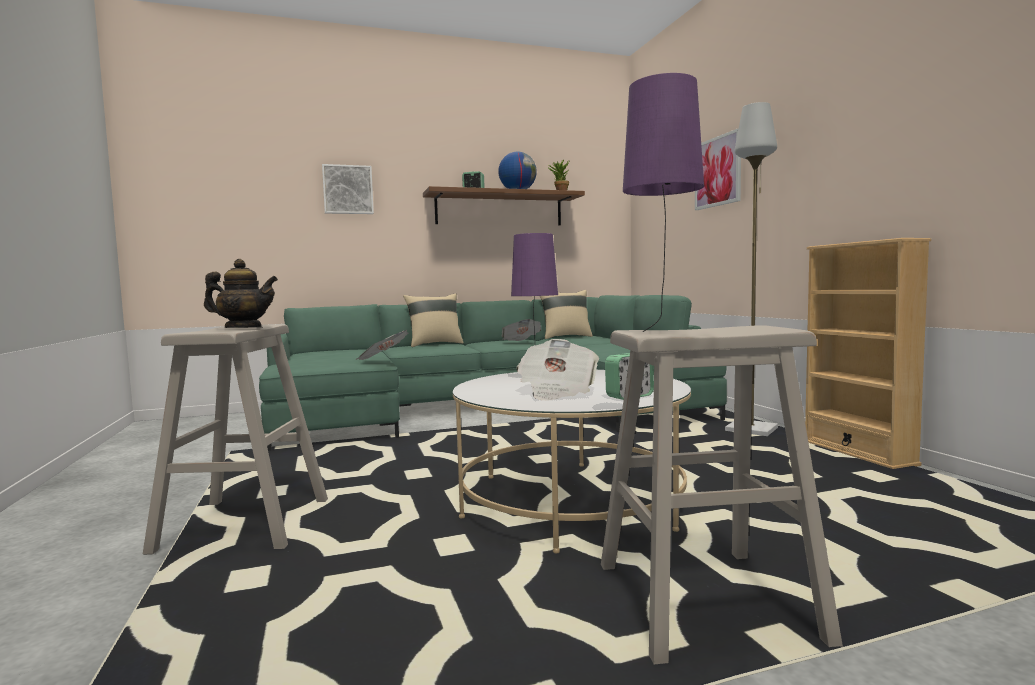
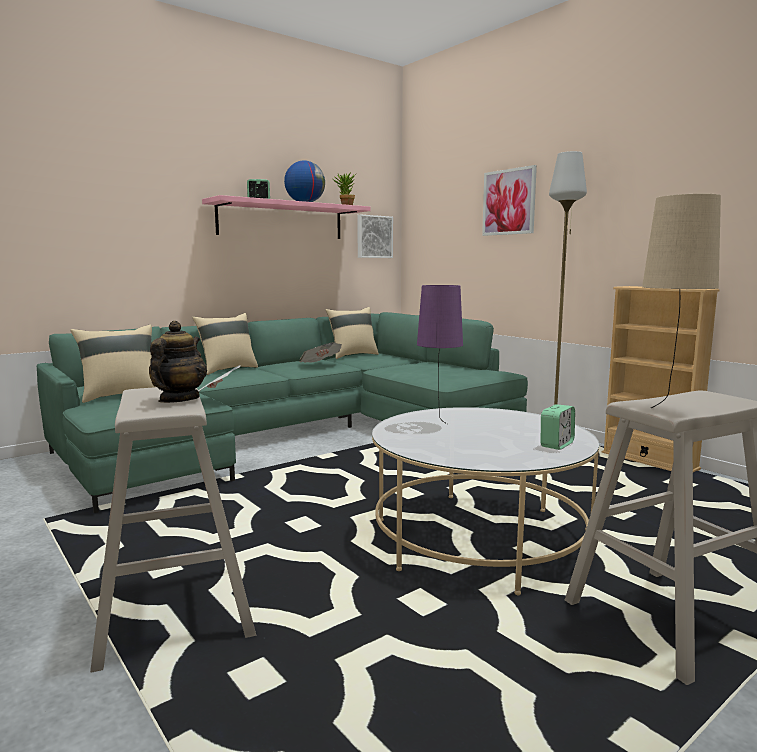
camera: 20 degrees left, 5 degrees up
(243, 328) = (178, 399): teapot -> teapot turned 60 degrees counterclockwise
(318, 357) = (120, 395): none -> beige pillow
(348, 190) = (117, 192): picture -> picture (374, 237)
(499, 209) = (281, 220): brown shelf -> pink shelf
(557, 392) = (486, 443): newspaper -> none
(663, 332) = (668, 408): purple table lamp -> beige table lamp

